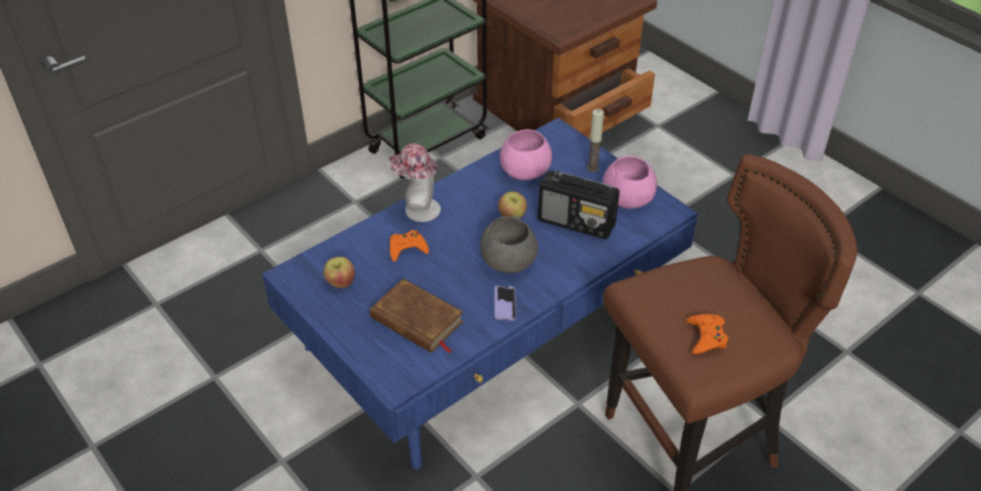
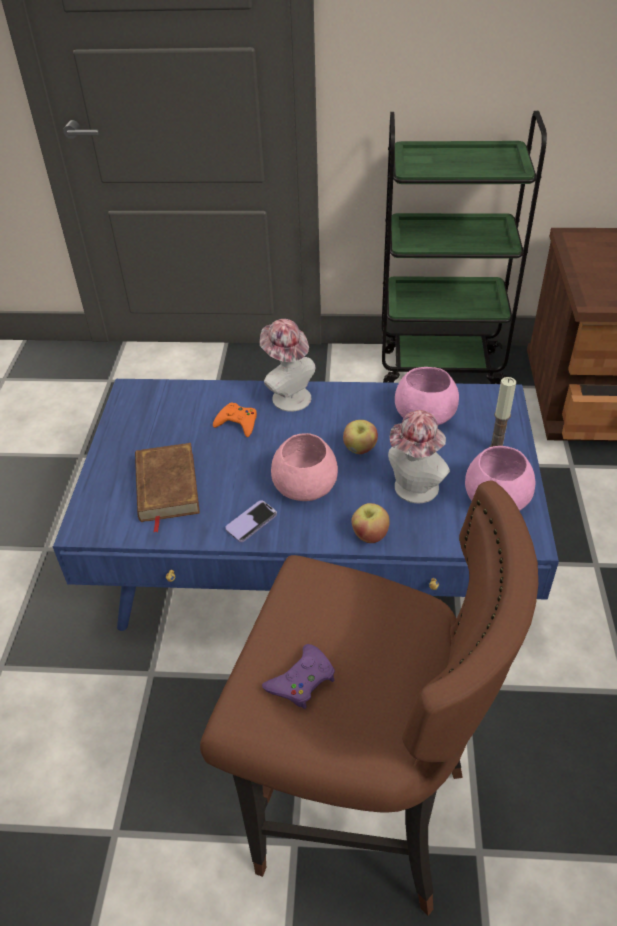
camera: 45 degrees right, 0 degrees up
(340, 282) = (155, 419): apple -> apple (369, 535)
(507, 260) = (305, 485): grey bowl -> pink bowl
(577, 222) = (413, 491): radio -> hat
(706, 337) = (302, 680): orange game controller -> purple game controller

